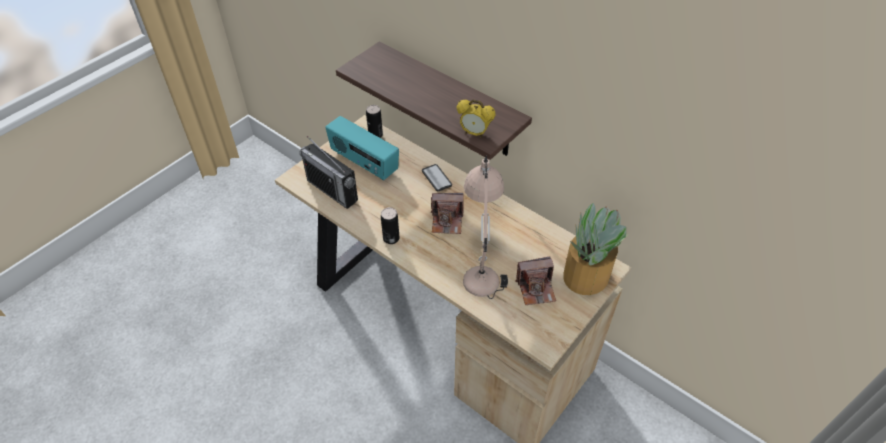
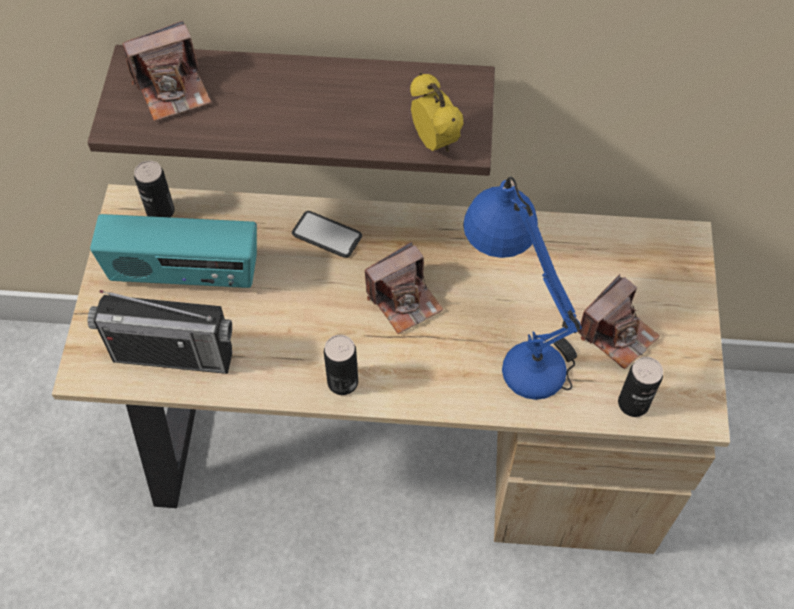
camera: 35 degrees left, 10 degrees up
(385, 66) = (173, 89): none -> camera
(474, 133) = (434, 142): alarm clock -> alarm clock turned 105 degrees counterclockwise
(481, 265) = (514, 343): beige table lamp -> blue table lamp
(516, 322) = (633, 403): none -> can
(585, 276) = (665, 273): potted plant -> none

